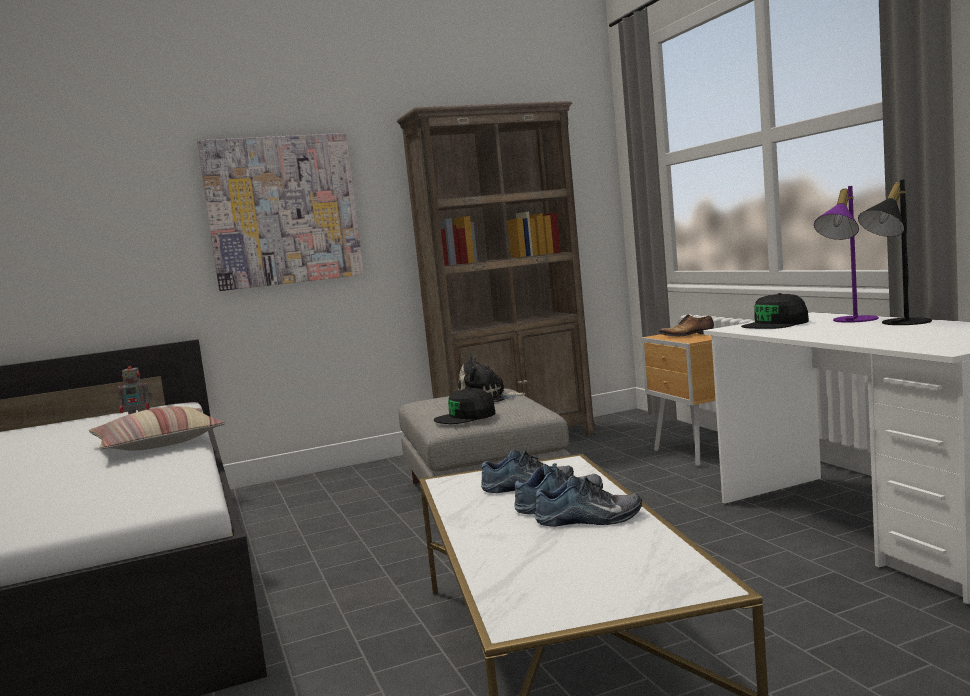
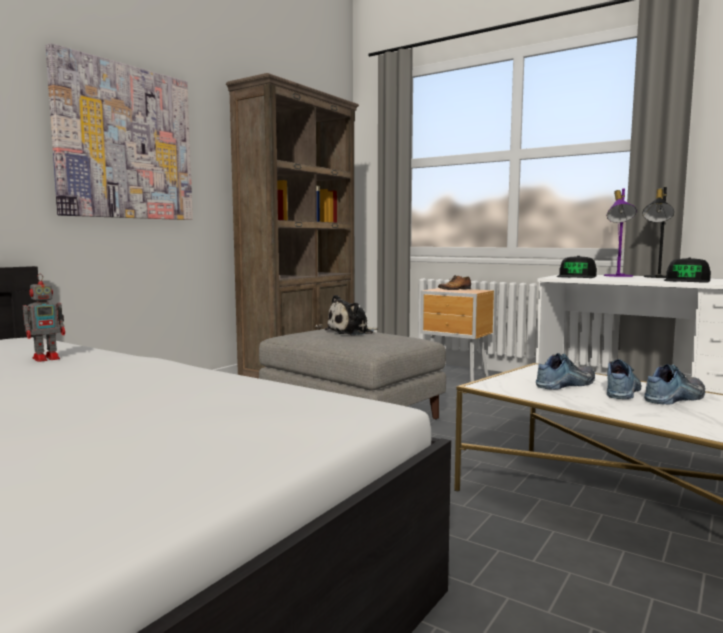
camera: 35 degrees left, 0 degrees up
(158, 443) = (133, 369): pillow -> none
(466, 417) = (376, 343): black cap -> black cap (687, 281)

